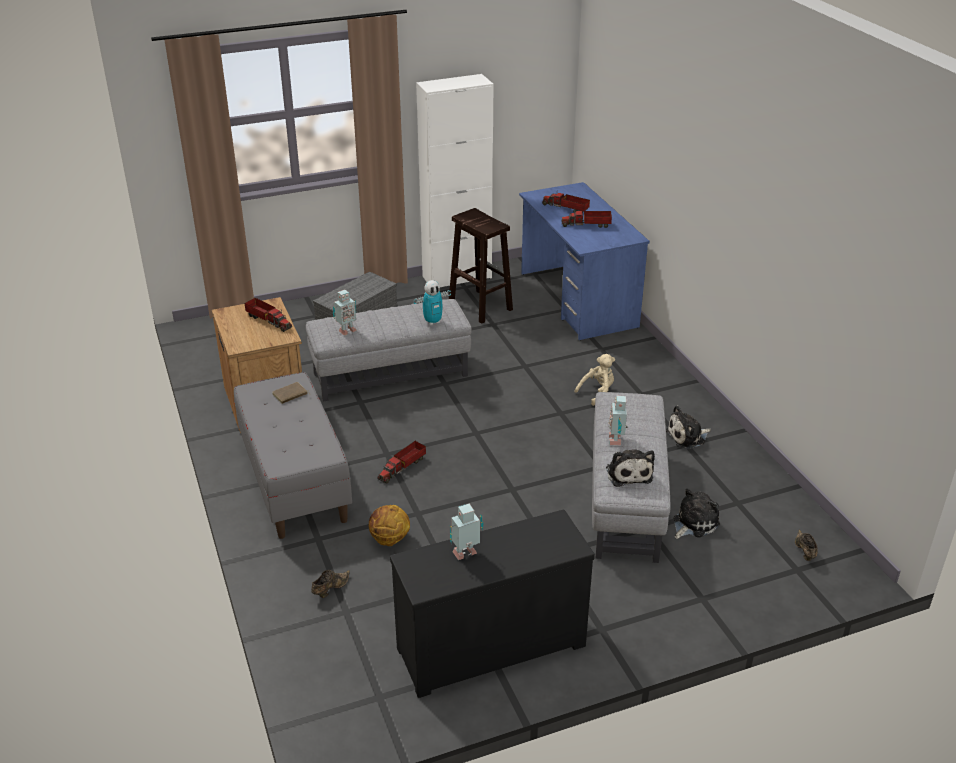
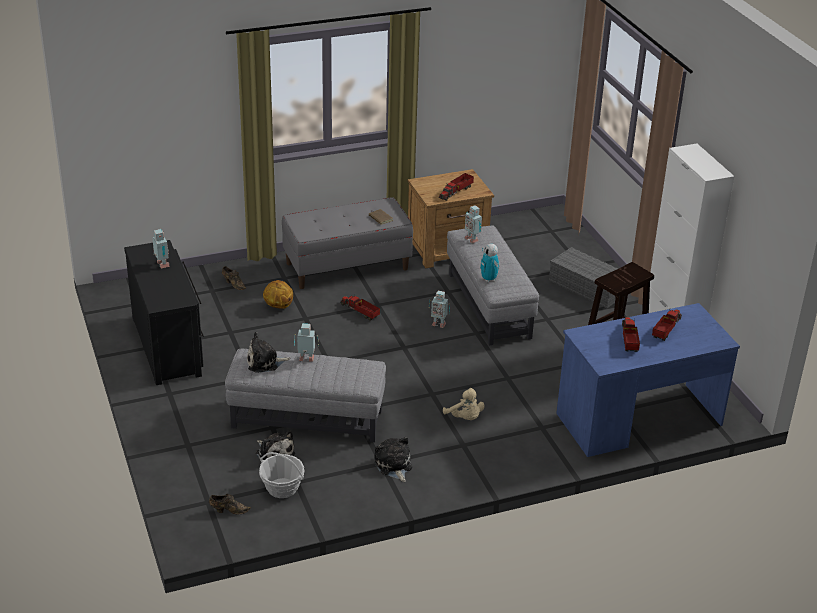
camera: 90 degrees right, 0 degrees up
(427, 409) = (438, 323): none -> toy robot
(751, 513) = (282, 488): none -> basket

